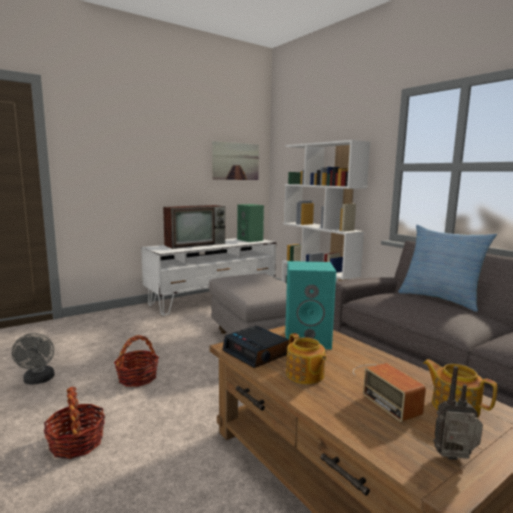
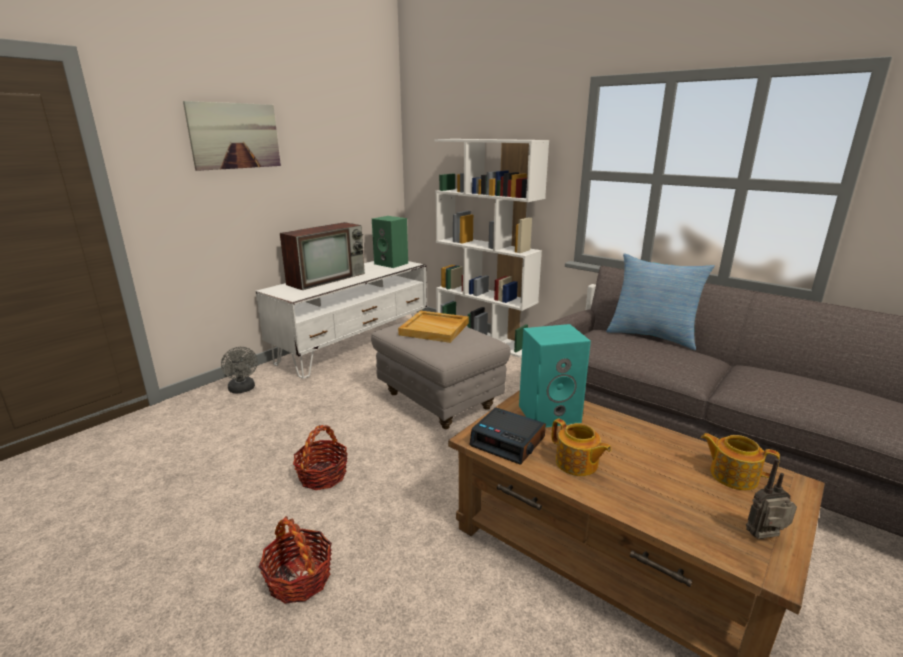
camera: 15 degrees left, 10 degrees up
(38, 380) = (192, 503): grey fan -> grey fan (243, 389)
(235, 161) = (362, 159): picture -> picture (235, 136)
(256, 280) = (435, 329): none -> beige tray
(386, 388) = (662, 465): radio -> none

